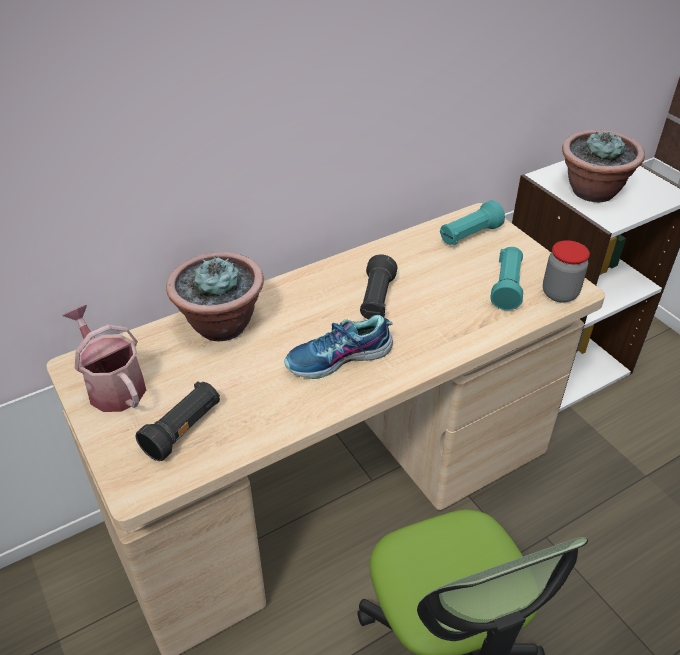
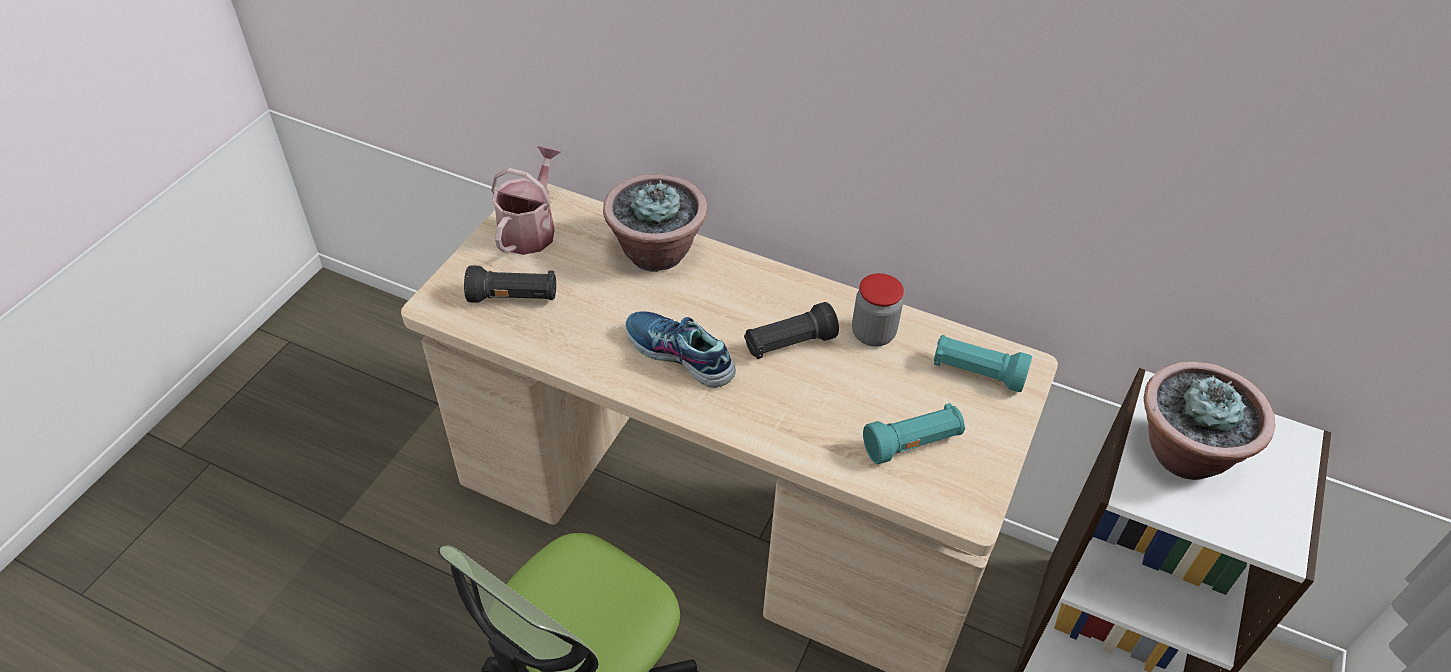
camera: 55 degrees right, 5 degrees up
(559, 293) = (948, 498): jar -> jar (873, 334)

